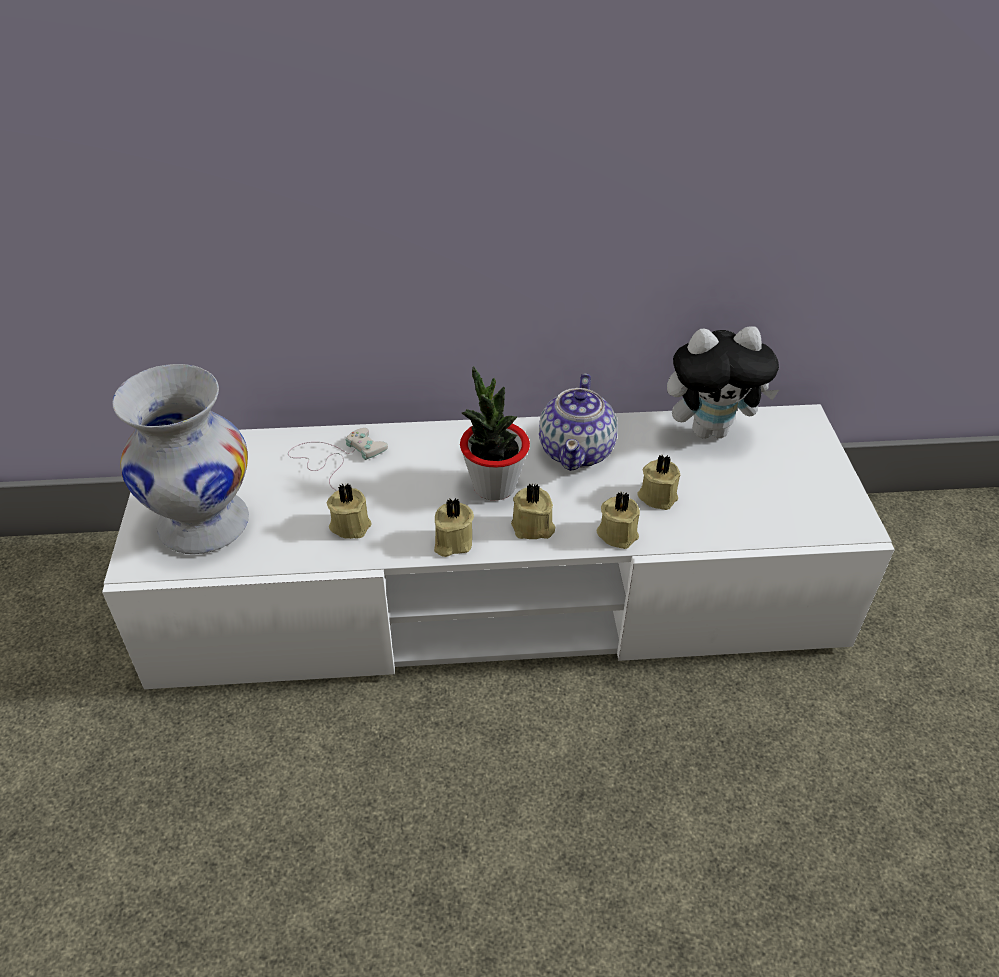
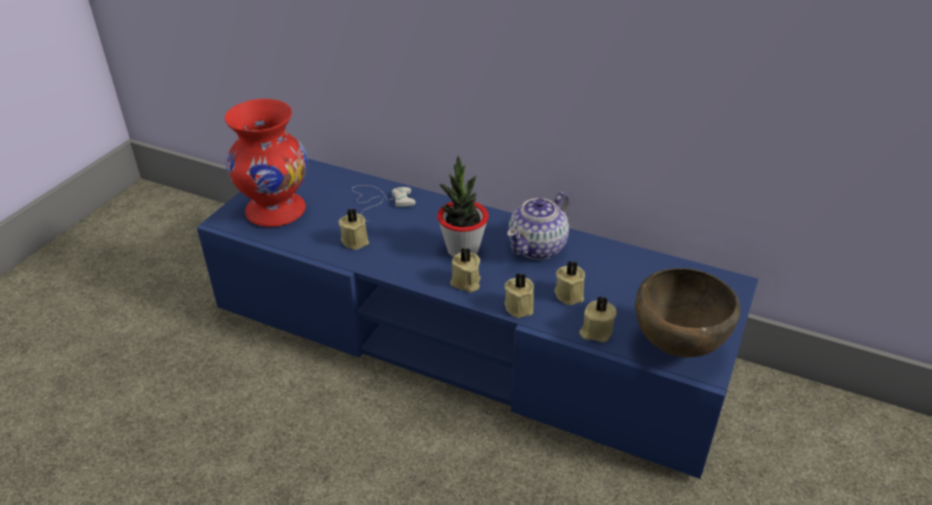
camera: 30 degrees right, 5 degrees down
(203, 523) = (275, 210): white vase -> red vase
(452, 542) = (407, 272): beige candle -> beige candle (595, 331)
(498, 592) = (466, 338): white tv stand -> blue tv stand
(710, 430) = (649, 266): plush toy -> none
(811, 514) = (677, 347): none -> brown bowl

